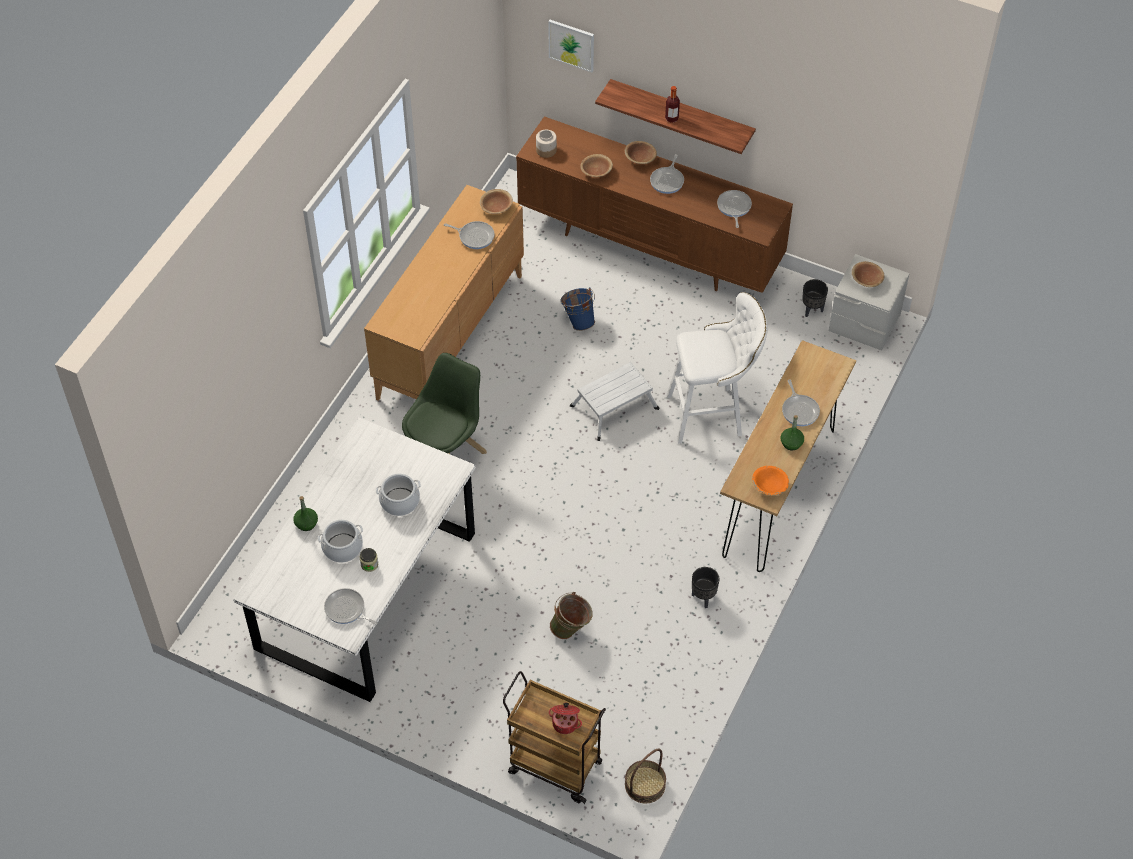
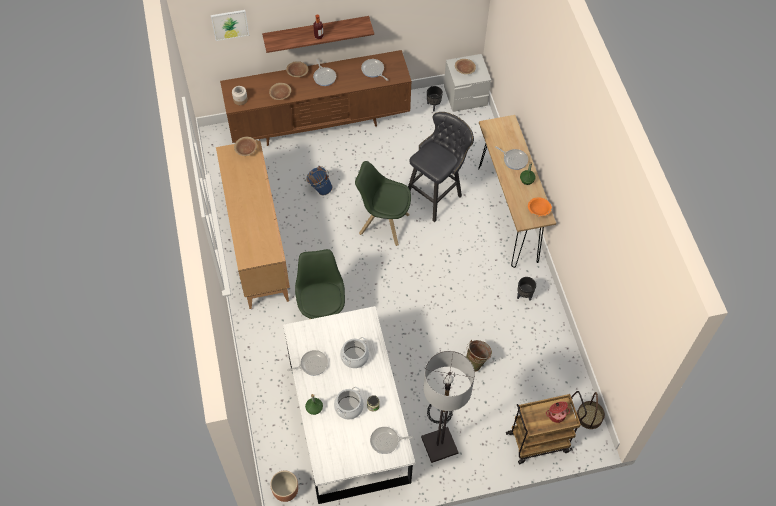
camera: 40 degrees left, 5 degrees up
(233, 612) = (286, 491): none -> brown planter
(450, 676) = (439, 435): none -> floor lamp
(474, 236) = (250, 174): frying pan -> frying pan (312, 364)
(614, 407) = (383, 224): white step ladder -> green chair
(714, 413) = (437, 193): white stool -> black stool

